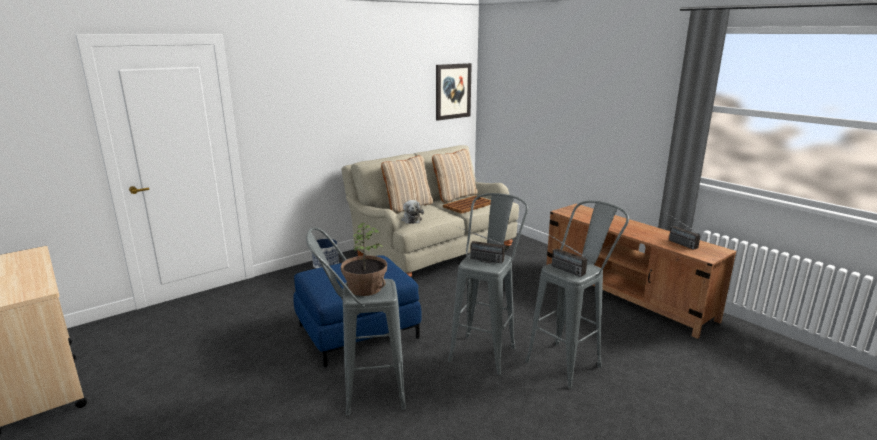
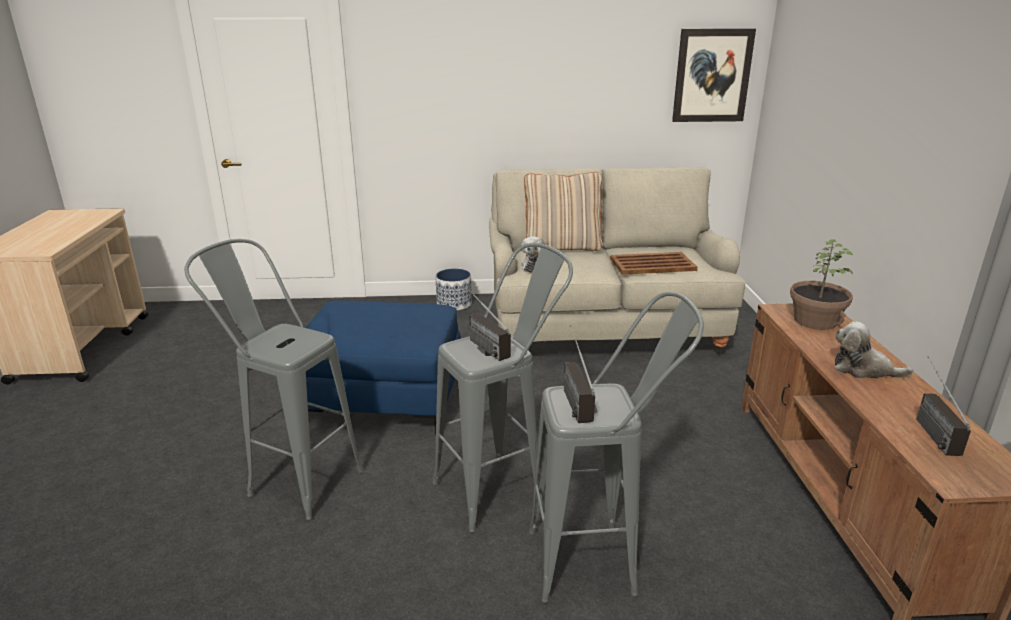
camera: 35 degrees right, 5 degrees up
(364, 288) = (283, 338): potted plant -> potted plant (814, 321)
(455, 197) = (654, 248): beige pillow -> none
(627, 227) = (863, 369): none -> plush toy

